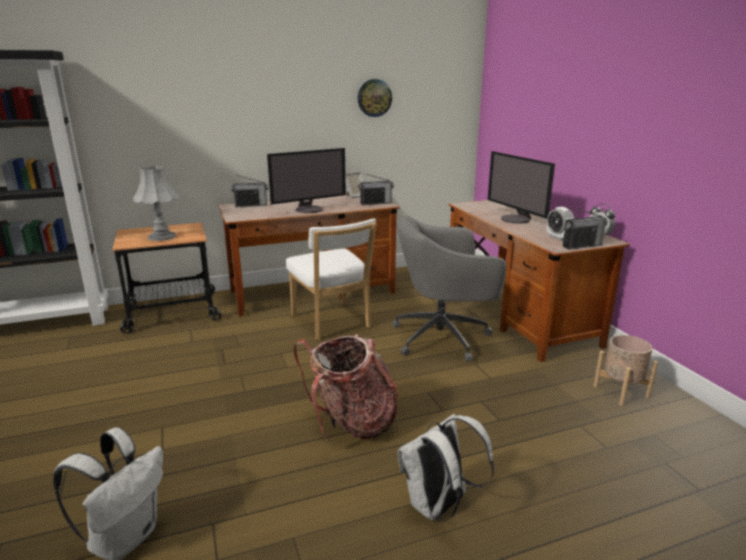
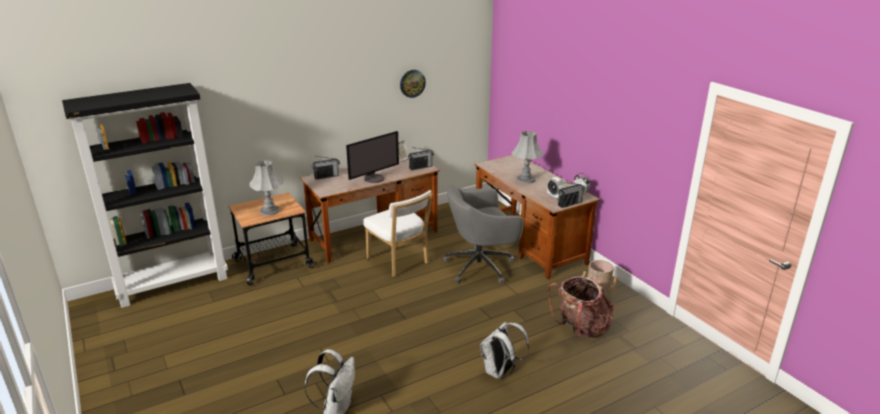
camera: 10 degrees left, 5 degrees up
(352, 423) = (438, 332): backpack -> backpack (581, 329)
(516, 219) = (525, 179): monitor -> grey table lamp

